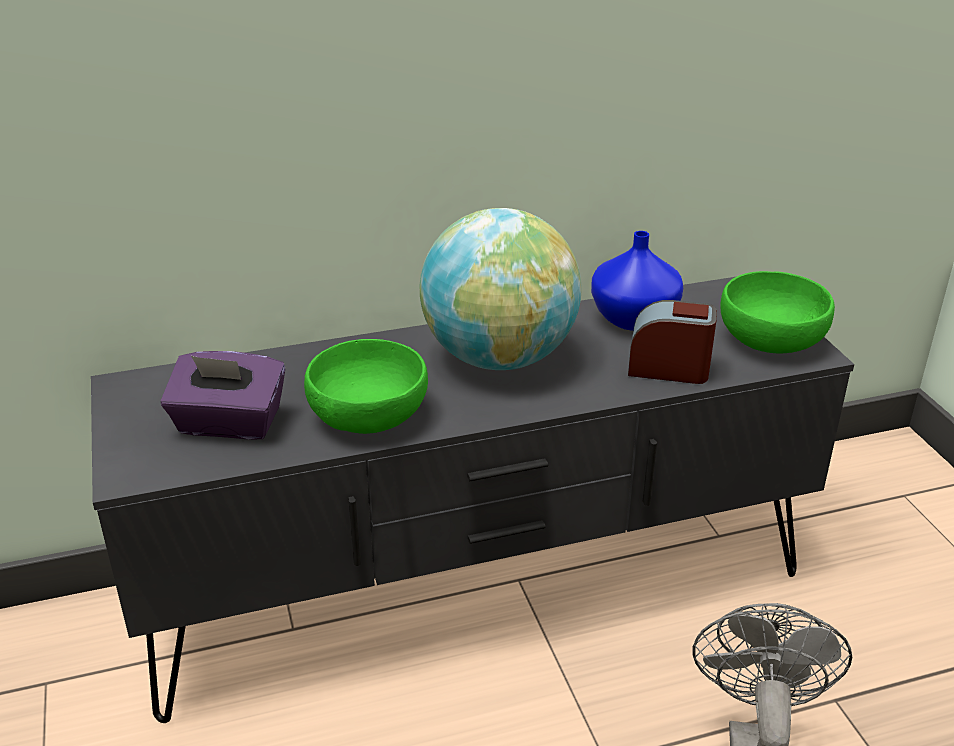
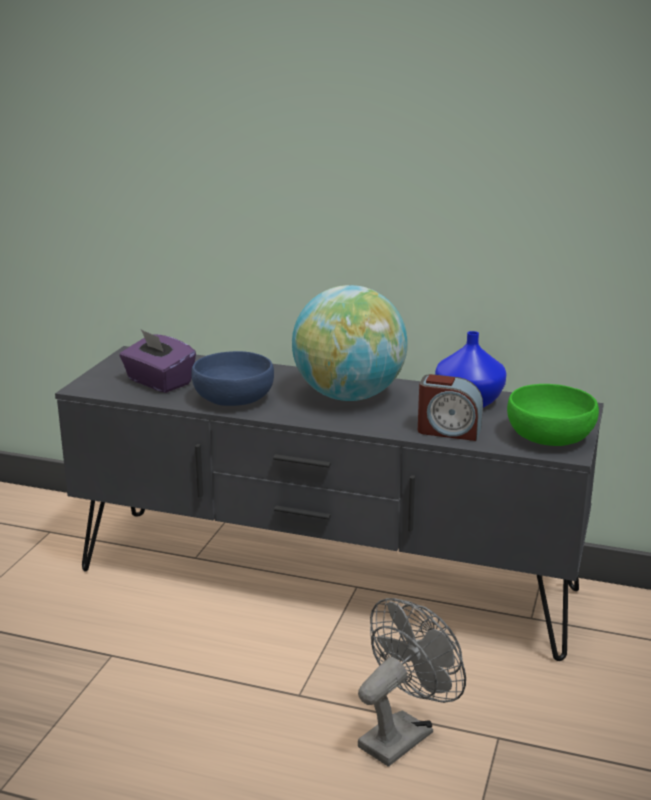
camera: 35 degrees right, 10 degrees down
(370, 415) = (234, 400): green bowl -> blue bowl
(668, 368) = (448, 430): alarm clock -> alarm clock turned 150 degrees clockwise

